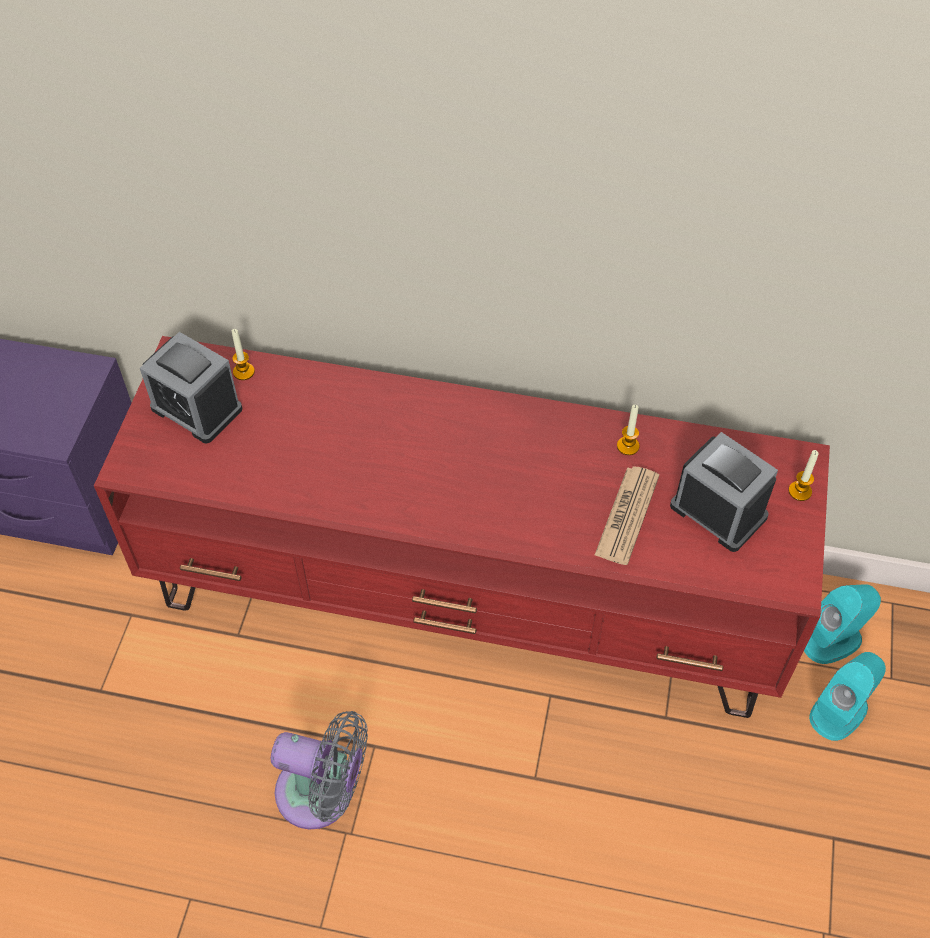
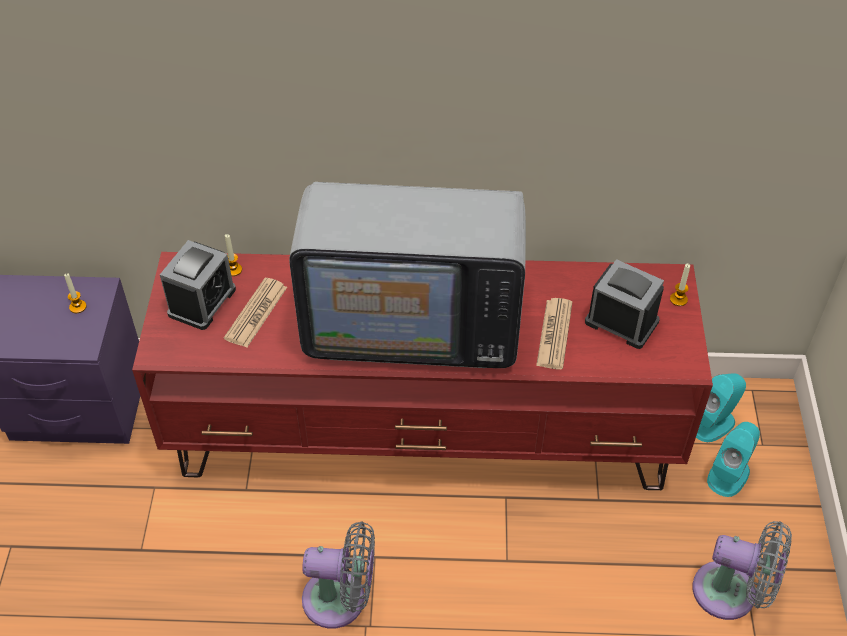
camera: 10 degrees left, 5 degrees down
(196, 408) = (202, 302): alarm clock -> alarm clock turned 90 degrees counterclockwise
(259, 433) = (256, 313): none -> newspaper
(451, 469) = (413, 319): none -> television
(628, 446) = (544, 285): candle -> candle (78, 307)
(811, 869) = (731, 593): none -> grey fan

